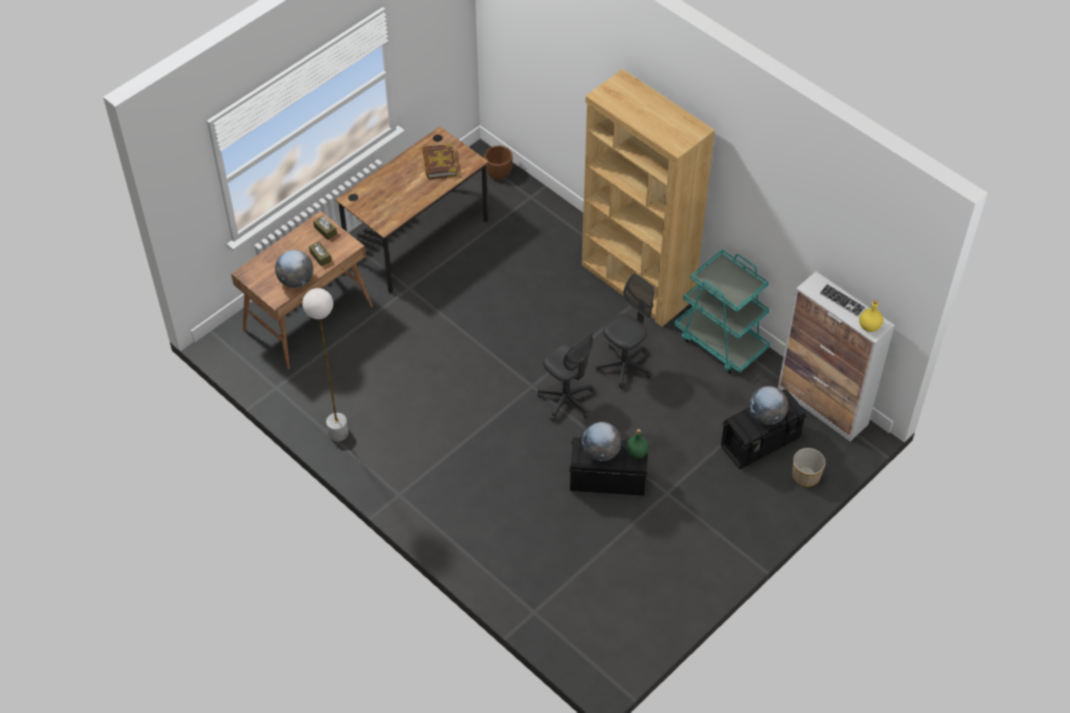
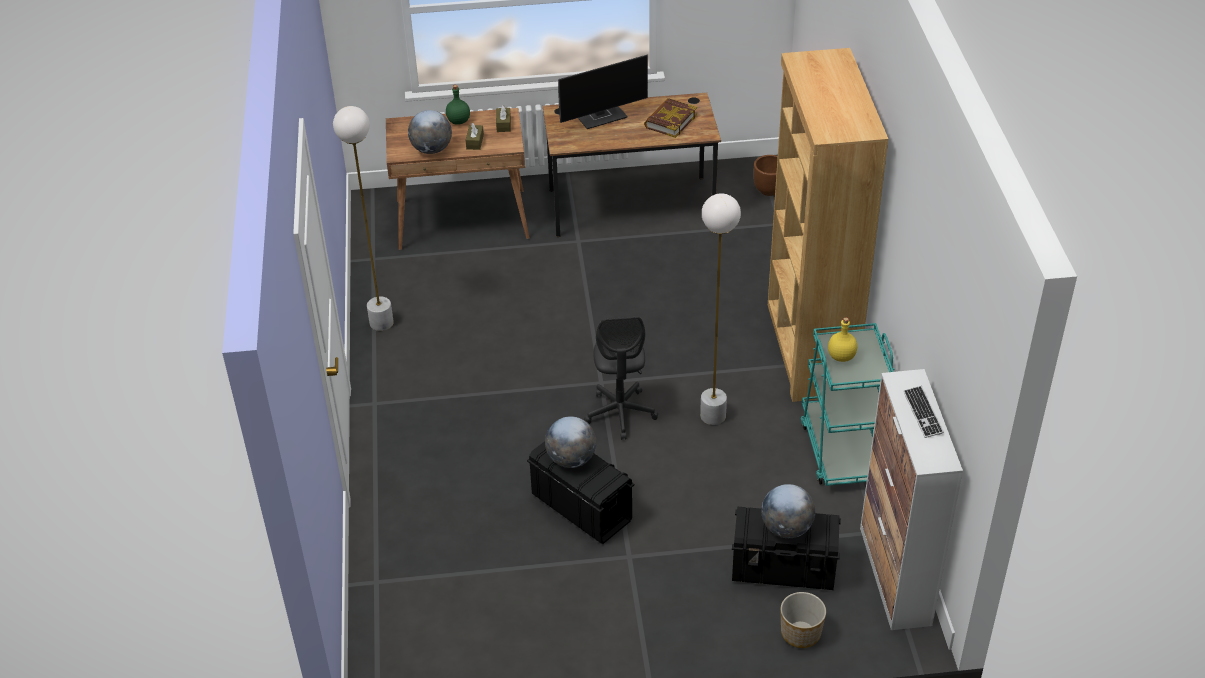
camera: 40 degrees right, 10 degrees down
(387, 185) = (602, 116): none -> monitor
(624, 366) = (713, 416): grey office chair -> white floor lamp
(636, 453) = (607, 481): green bottle -> green bottle (458, 121)
(869, 326) = (928, 455): yellow bottle -> yellow bottle (842, 357)

